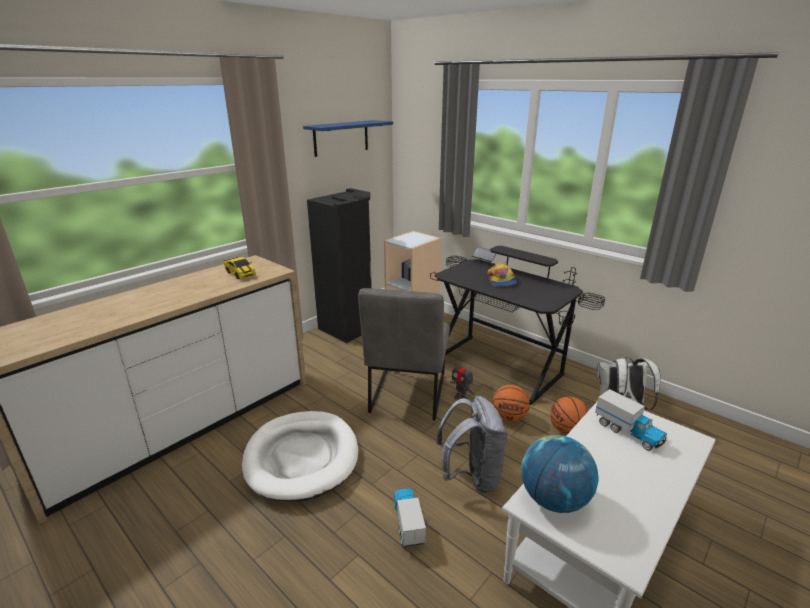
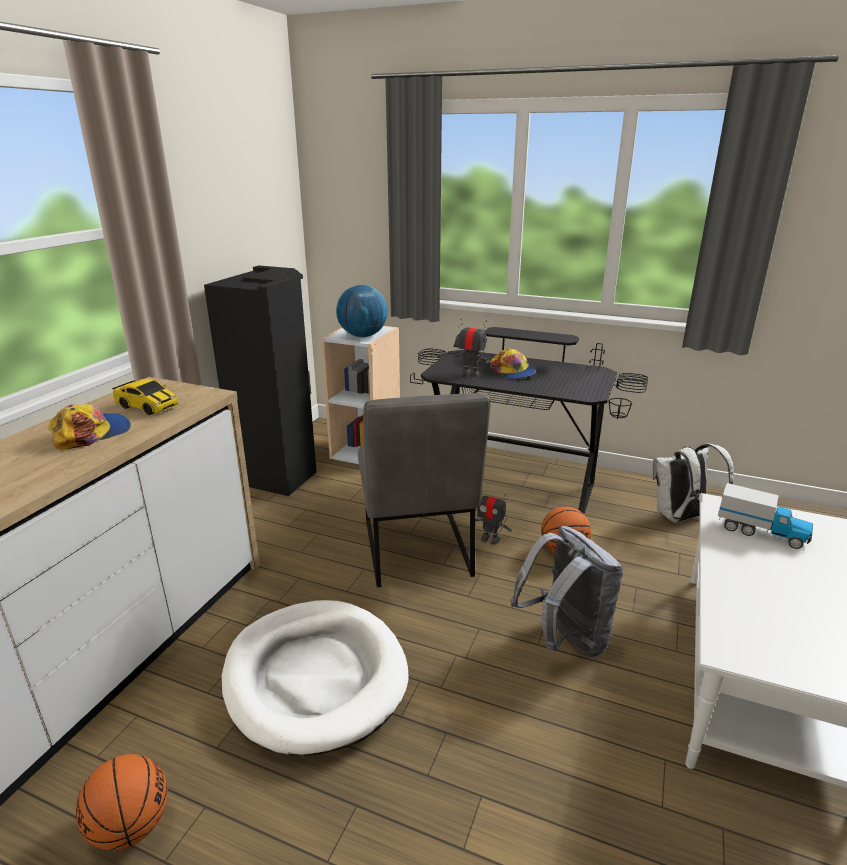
camera: 20 degrees left, 0 degrees up
(201, 285) = (91, 433): none -> cap
(341, 138) = (239, 189): blue shelf -> none
(408, 524) = (523, 728): toy truck -> none
(470, 278) = (470, 374): none -> toy robot
(554, 500) = (749, 636): globe -> globe (363, 336)
(567, 430) = (638, 551): basketball -> basketball (130, 827)

